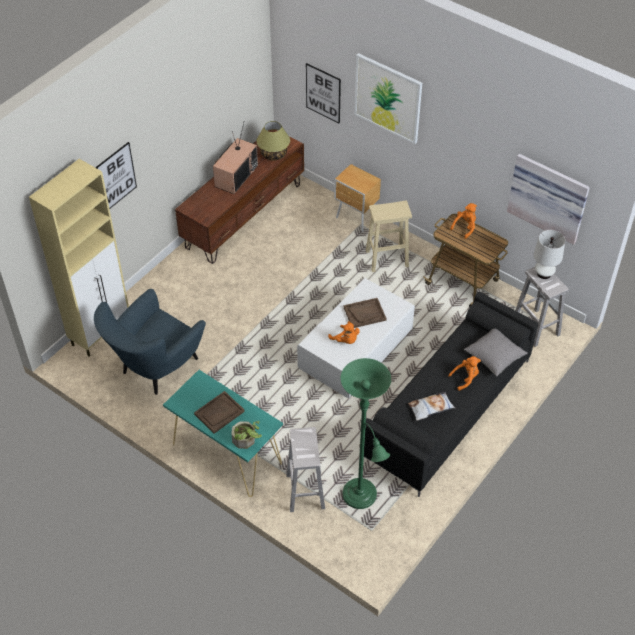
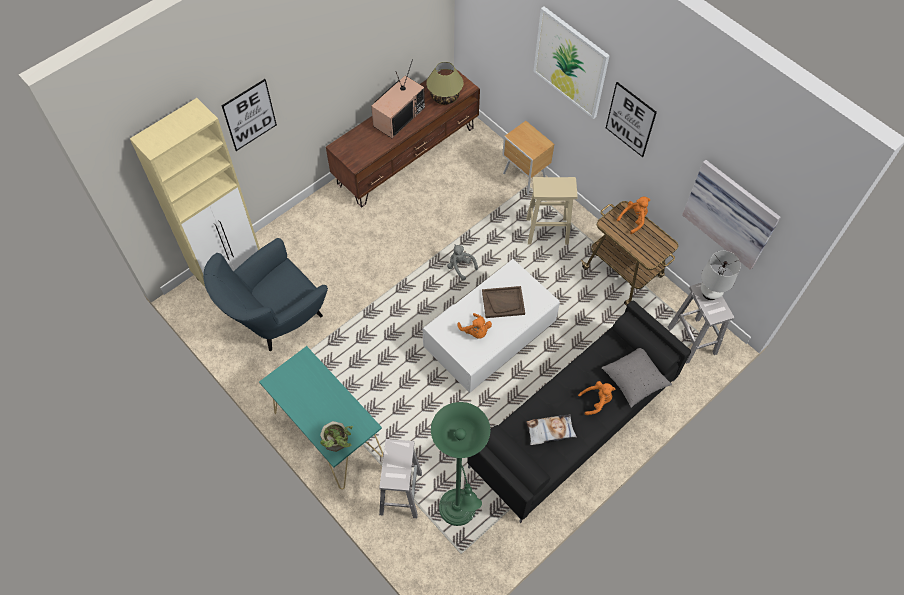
camera: 10 degrees right, 10 degrees up
(219, 413) = (316, 403): brown tray -> none
(315, 299) = (460, 267): none -> grey plush toy
(323, 93) = (504, 40): picture -> picture (630, 119)

